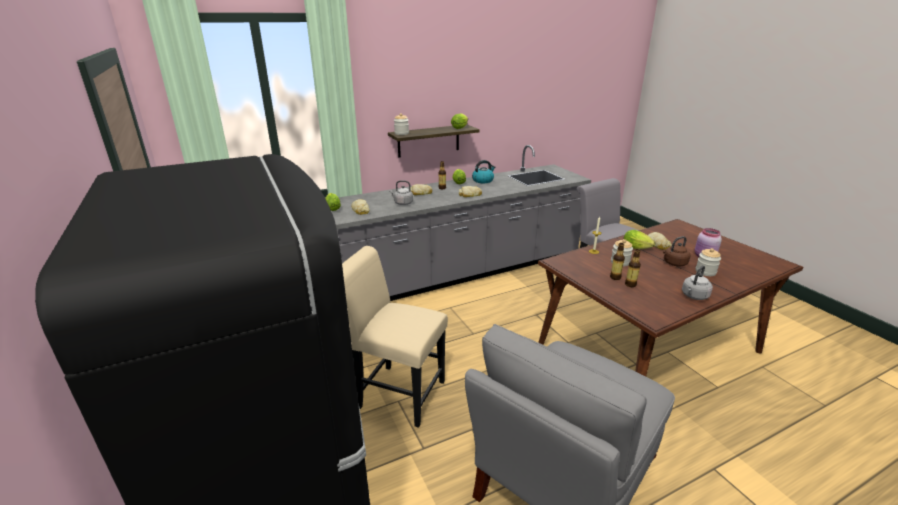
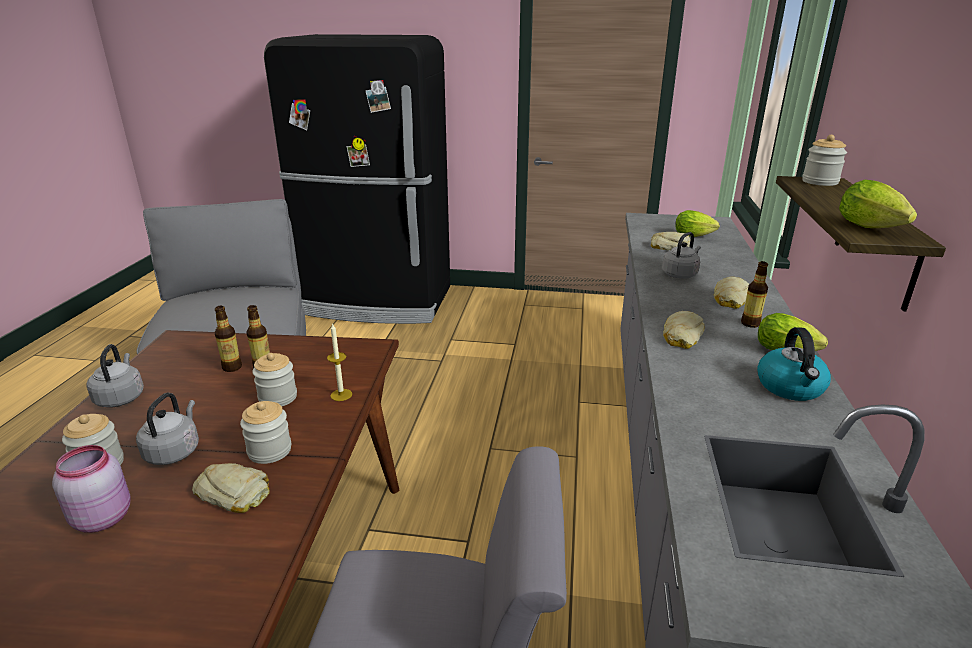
camera: 125 degrees right, 0 degrees up
(395, 392) = (453, 362): beige chair -> none
(637, 248) = (269, 451): lettuce -> jar
(674, 263) = (174, 451): brown kettle -> grey kettle

